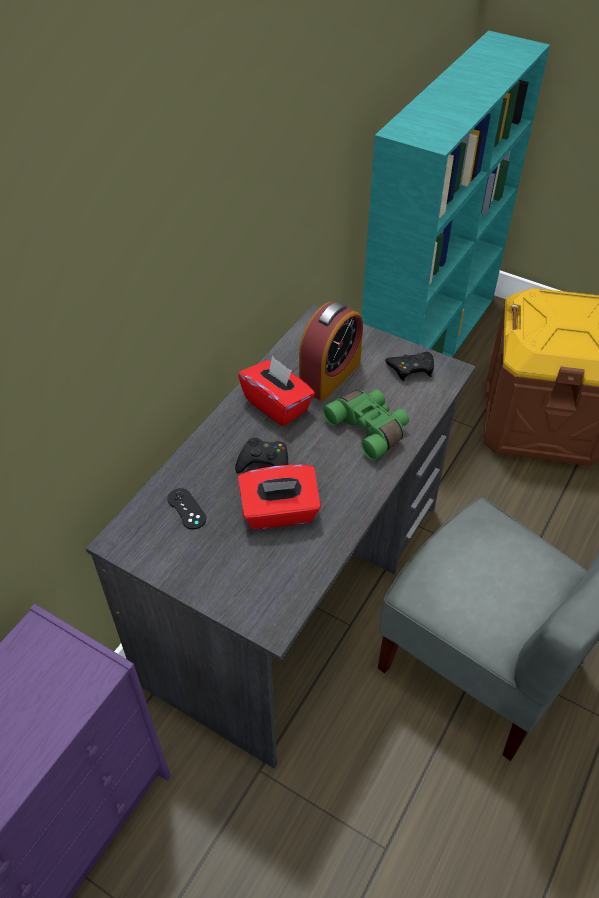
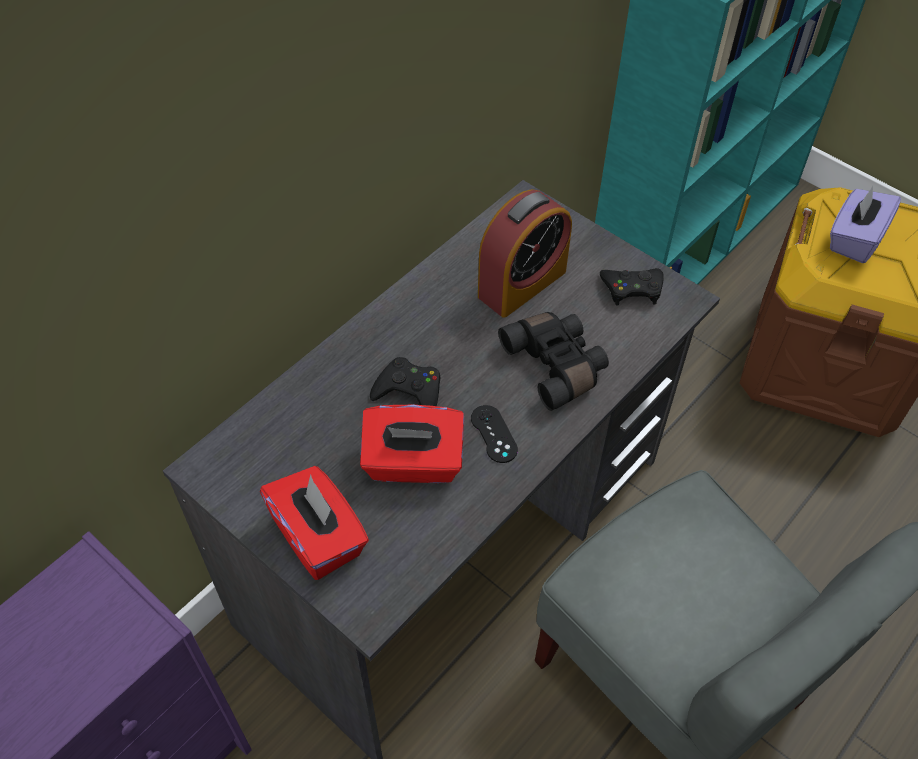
camera: 10 degrees right, 5 degrees up
(186, 509) = (297, 439): black game controller -> black game controller (493, 434)
(277, 405) = (444, 315): red tissue box -> red tissue box (319, 537)
(370, 428) = (557, 365): green binoculars -> black binoculars
(552, 321) = (854, 239): none -> purple tissue box

